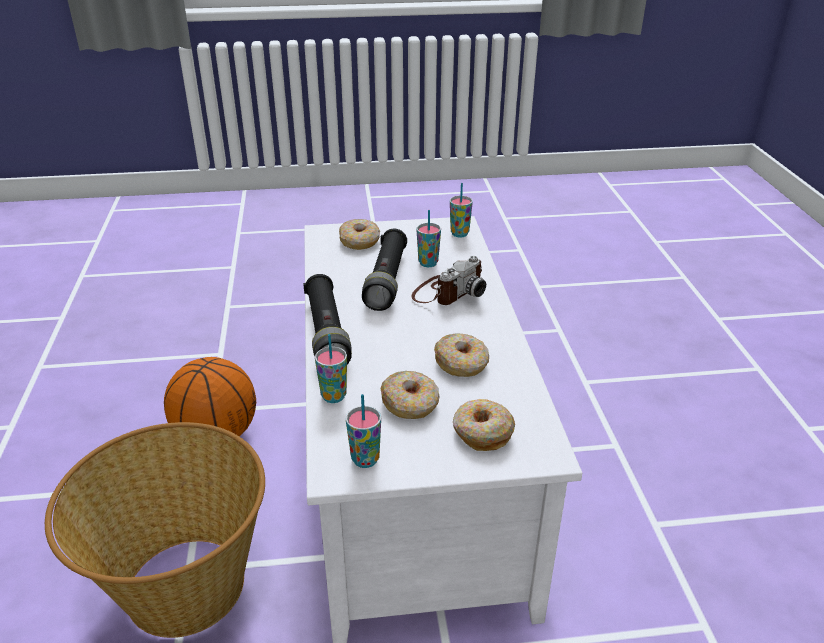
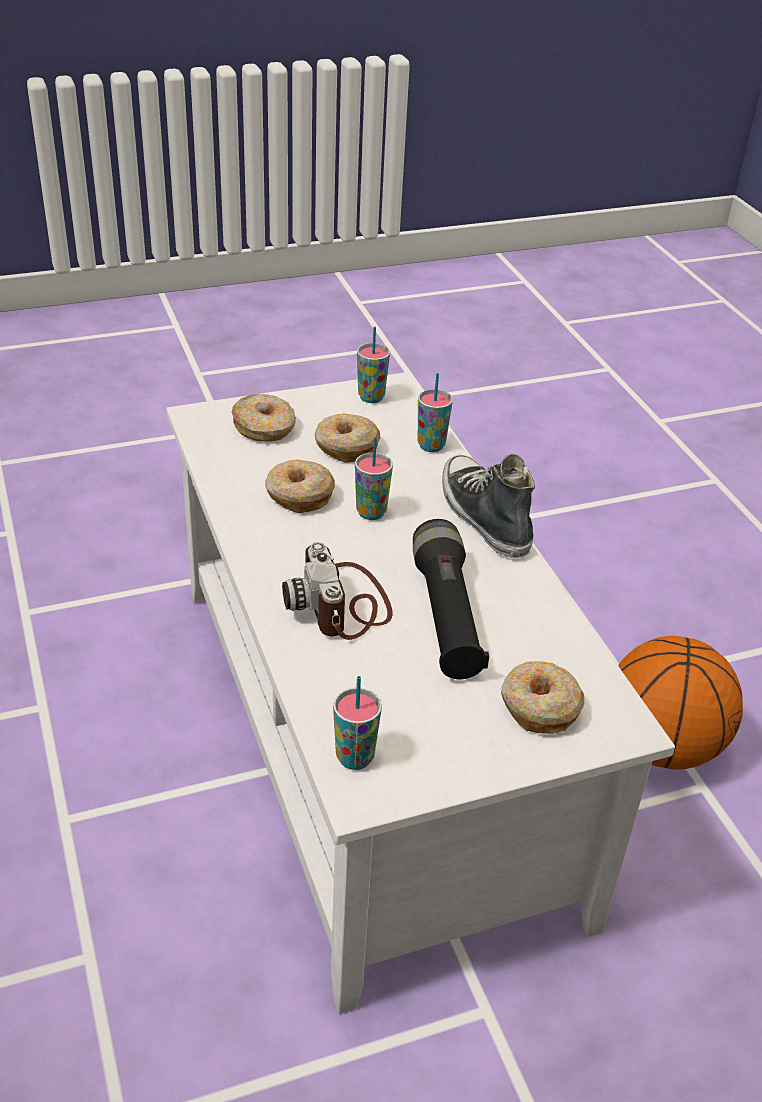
camera: 165 degrees right, 5 degrees up
(183, 587) = (559, 580): basket -> none
(327, 333) = (483, 516): black flashlight -> shoe
(428, 263) = (392, 664): cup -> cup (371, 512)
(448, 292) = (342, 604): camera -> camera turned 45 degrees counterclockwise

